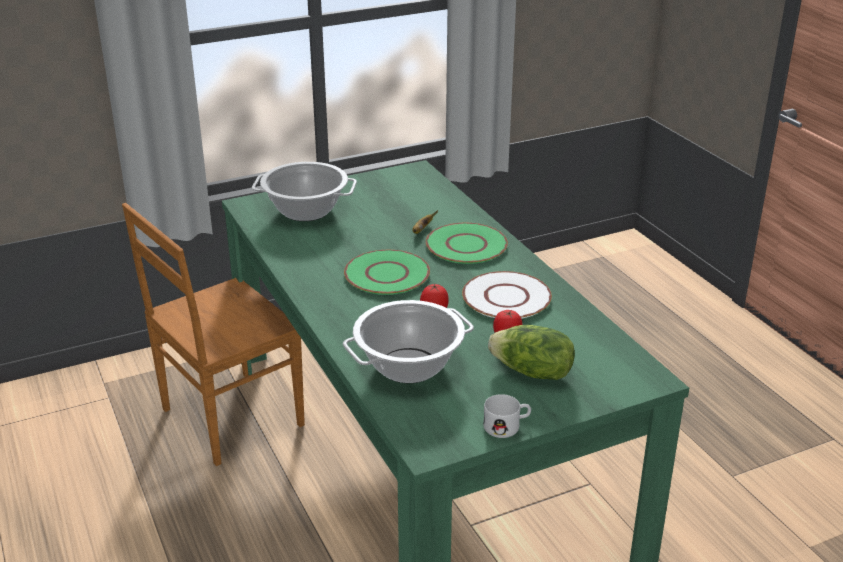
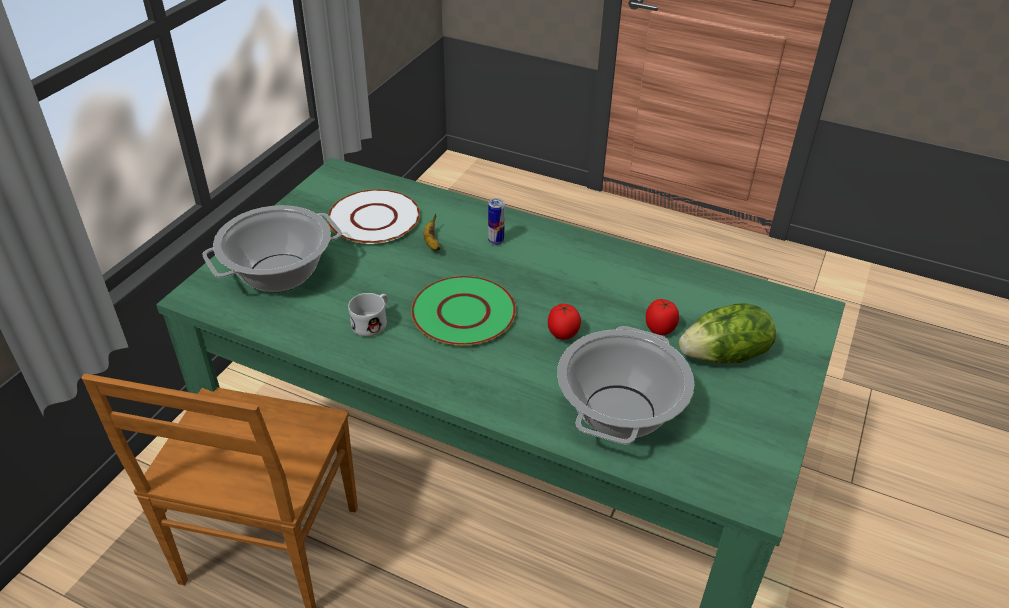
camera: 40 degrees left, 10 degrees up
(467, 245) = (496, 241): green plate -> can
(507, 297) = (603, 283): white plate -> white plate (374, 218)
(507, 426) = (780, 428): white mug -> white mug (373, 322)

